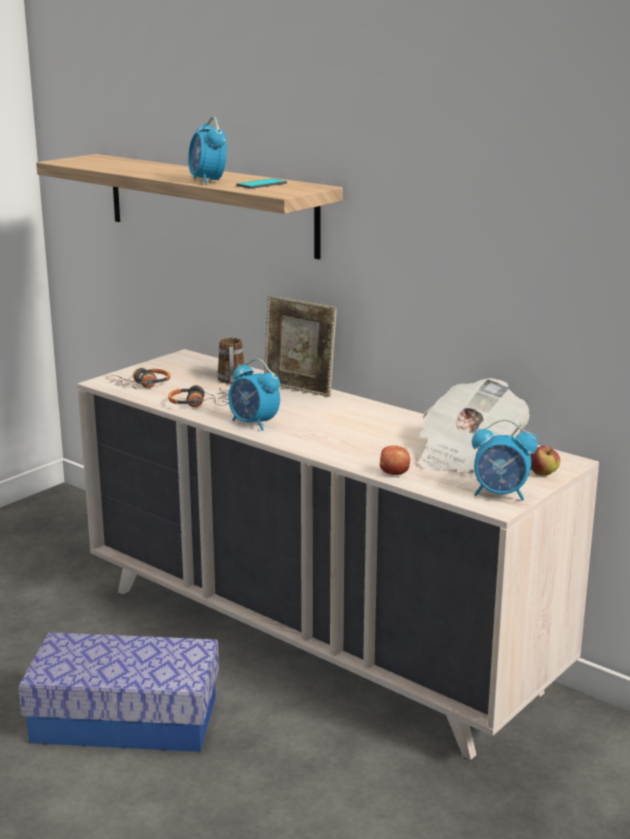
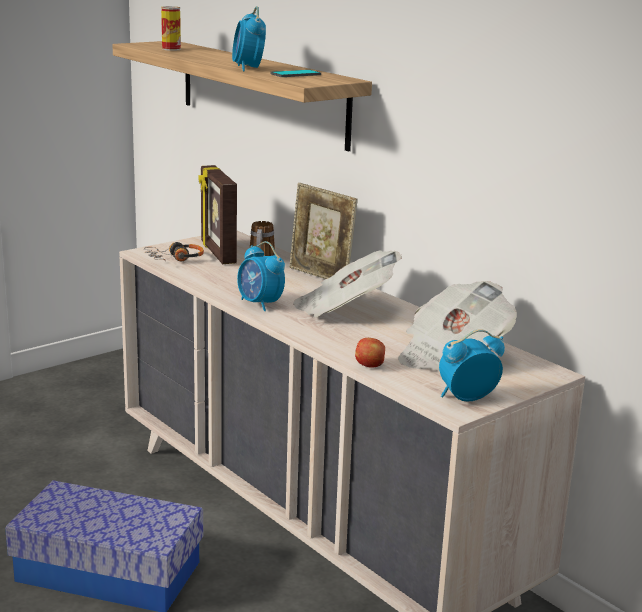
camera: 10 degrees right, 0 degrees up
(105, 164) = (171, 49): none -> can
(181, 375) = (217, 253): none -> picture frame
(200, 404) = (220, 281): headphones -> none
(340, 420) = (344, 309): none -> newspaper
(500, 494) = (466, 398): alarm clock -> alarm clock turned 135 degrees clockwise
(543, 474) = (520, 383): apple -> none

